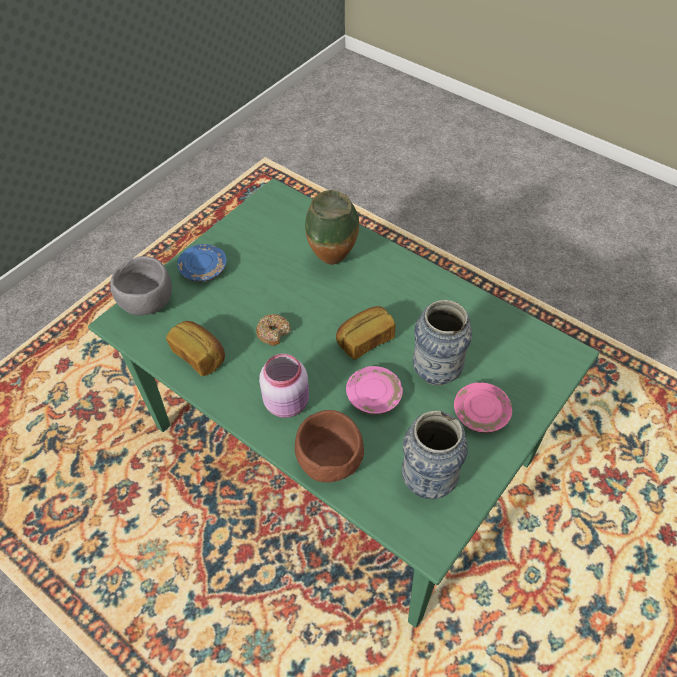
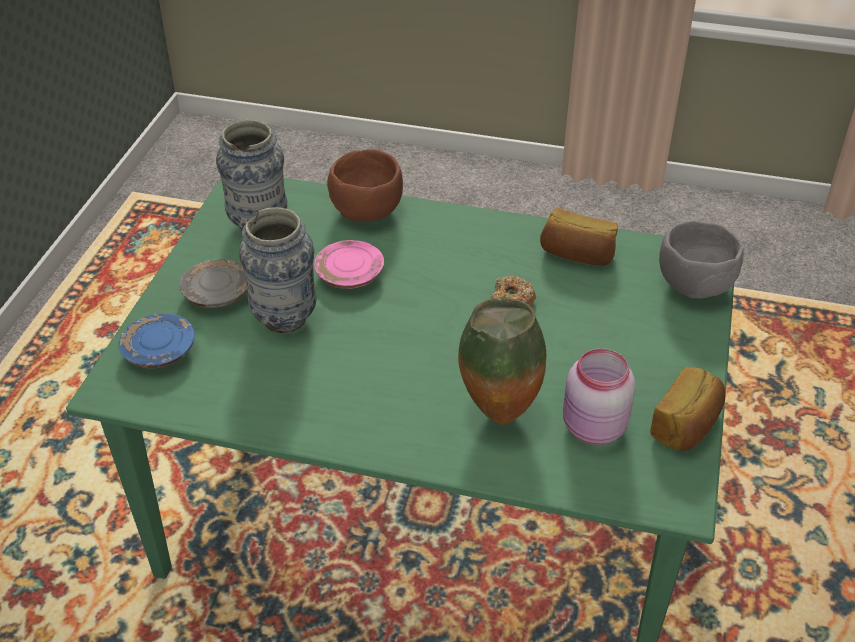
camera: 155 degrees right, 10 degrees down
(203, 269) = (669, 345): blue plate -> blue plate (159, 351)
(288, 402) = (443, 243): pink jar -> pink jar (592, 428)
(365, 340) = (391, 326): bread -> bread (687, 425)
(481, 413) = (216, 293): pink plate -> grey plate

